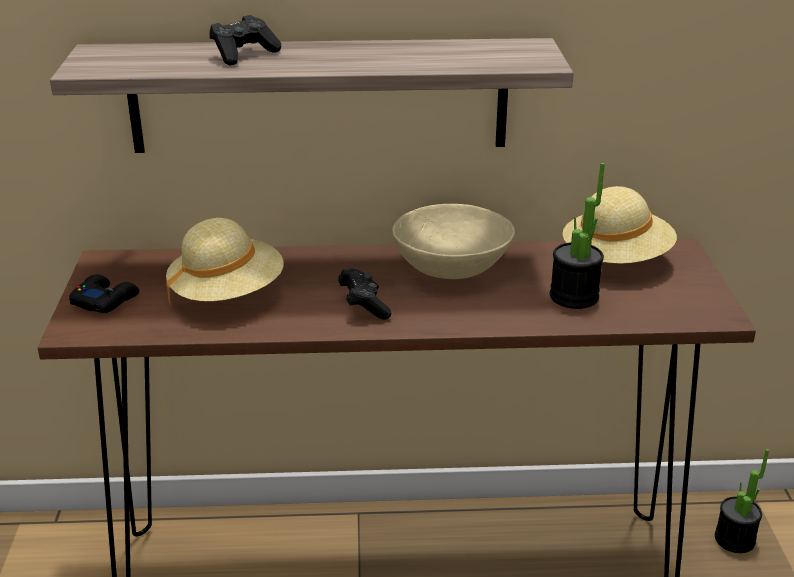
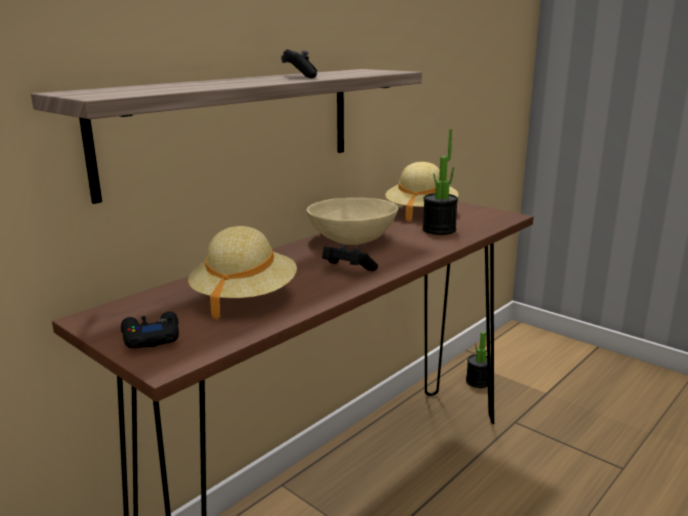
camera: 45 degrees left, 10 degrees down
(244, 55) = (209, 83): black game controller -> black game controller (300, 76)

